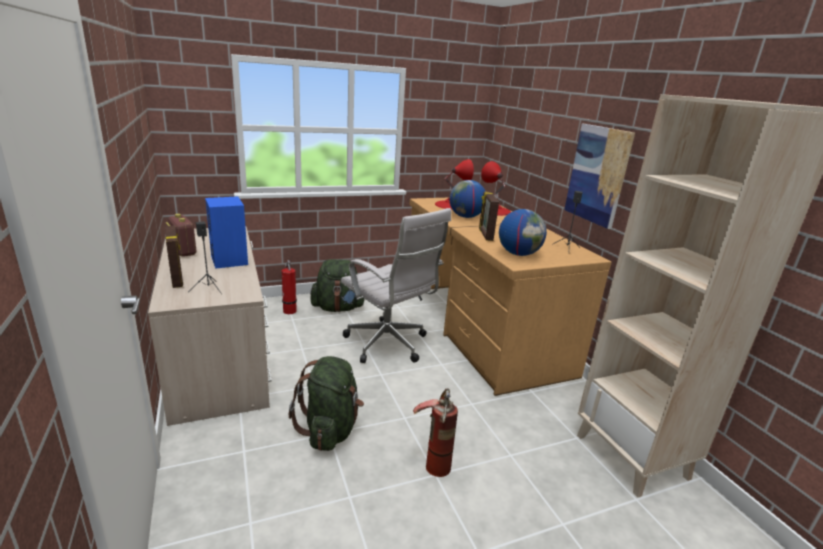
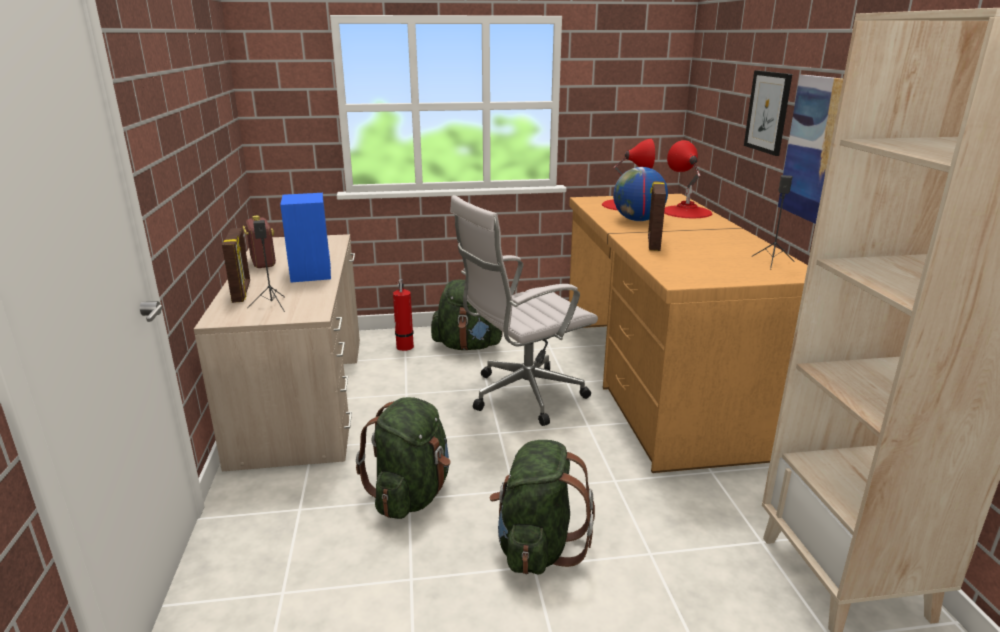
camera: 15 degrees right, 0 degrees up
(389, 345) = (522, 396): white office chair -> white office chair turned 90 degrees clockwise
(434, 459) = (537, 547): fire extinguisher -> green backpack
(518, 254) = (689, 268): globe -> none
(555, 146) = (768, 112): none -> picture

